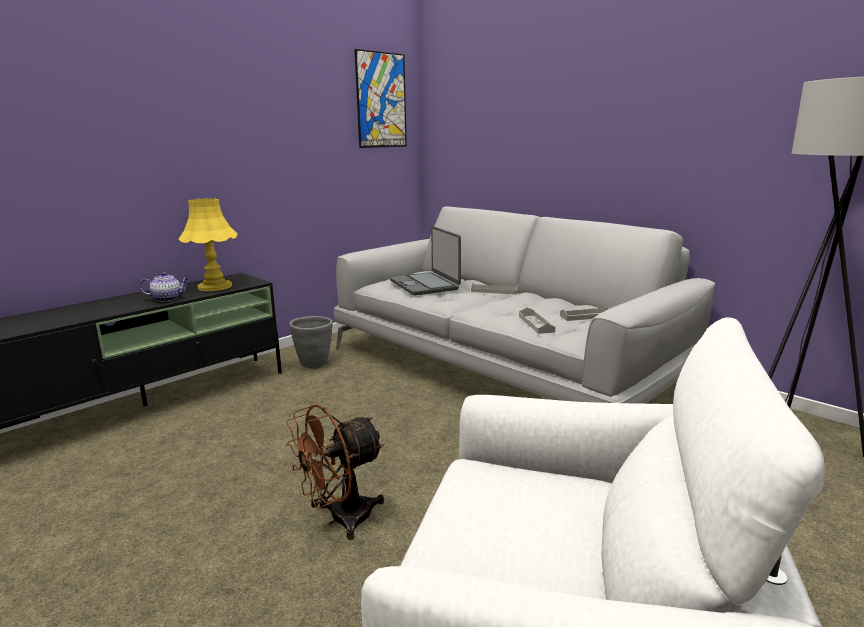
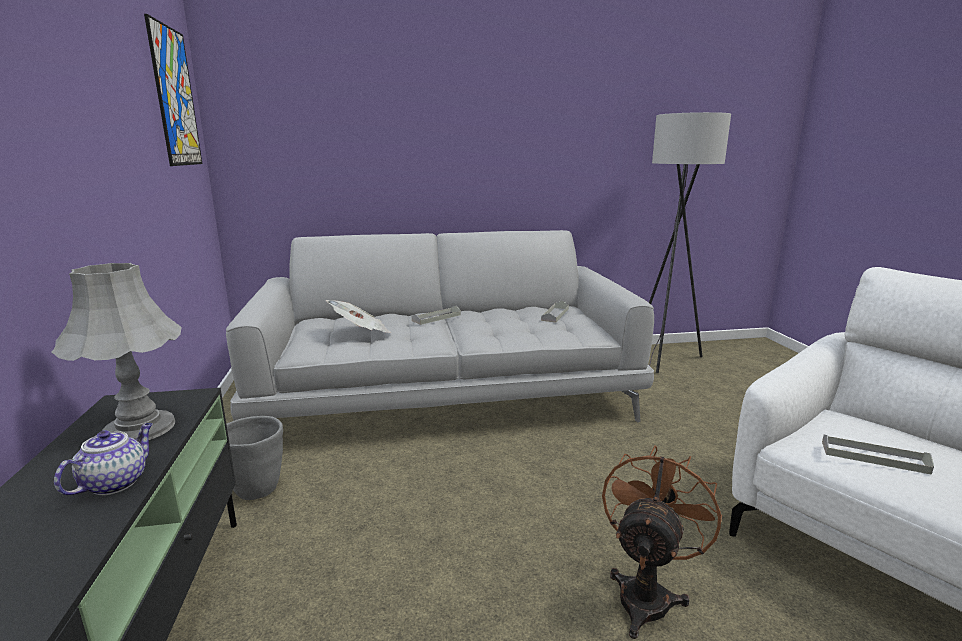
camera: 55 degrees left, 0 degrees up
(214, 286) = (139, 429): yellow table lamp -> grey table lamp
(340, 519) = (647, 593): brown fan -> brown fan turned 150 degrees counterclockwise
(425, 285) = (361, 332): laptop -> newspaper
(536, 324) = (546, 332): grey tray -> grey tray (873, 457)

